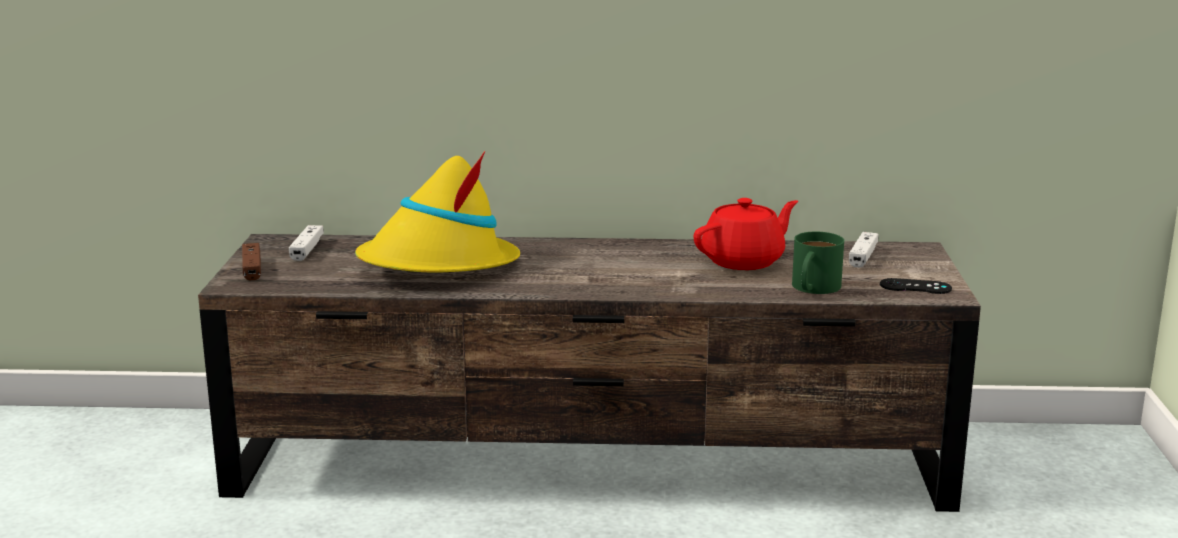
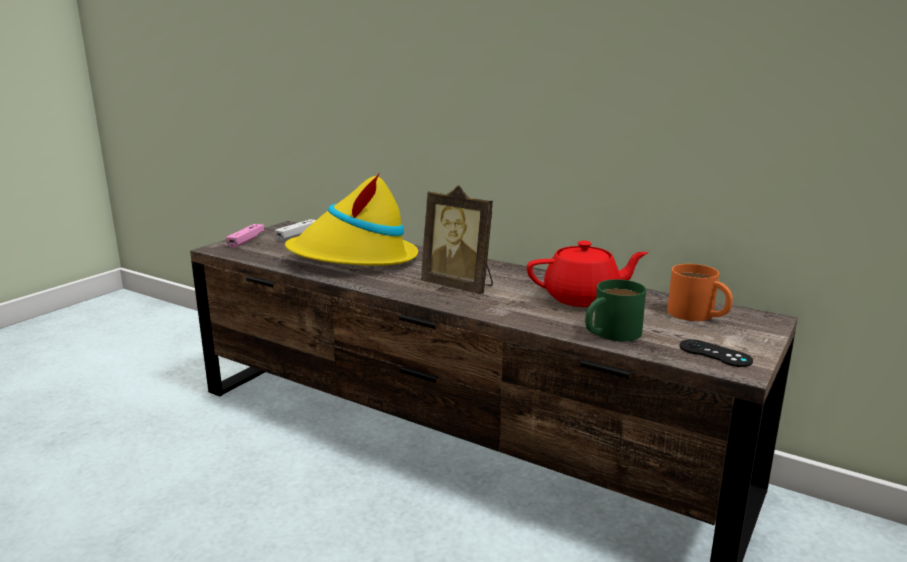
camera: 30 degrees right, 0 degrees up
(252, 268) = (246, 240): brown game controller -> pink game controller
(608, 273) = (460, 286): none -> picture frame
(863, 256) = (698, 315): white game controller -> orange mug

